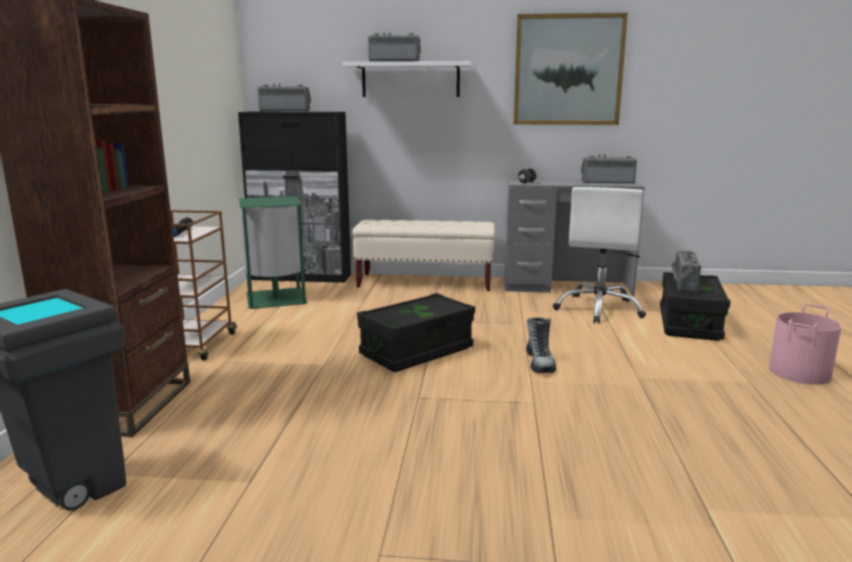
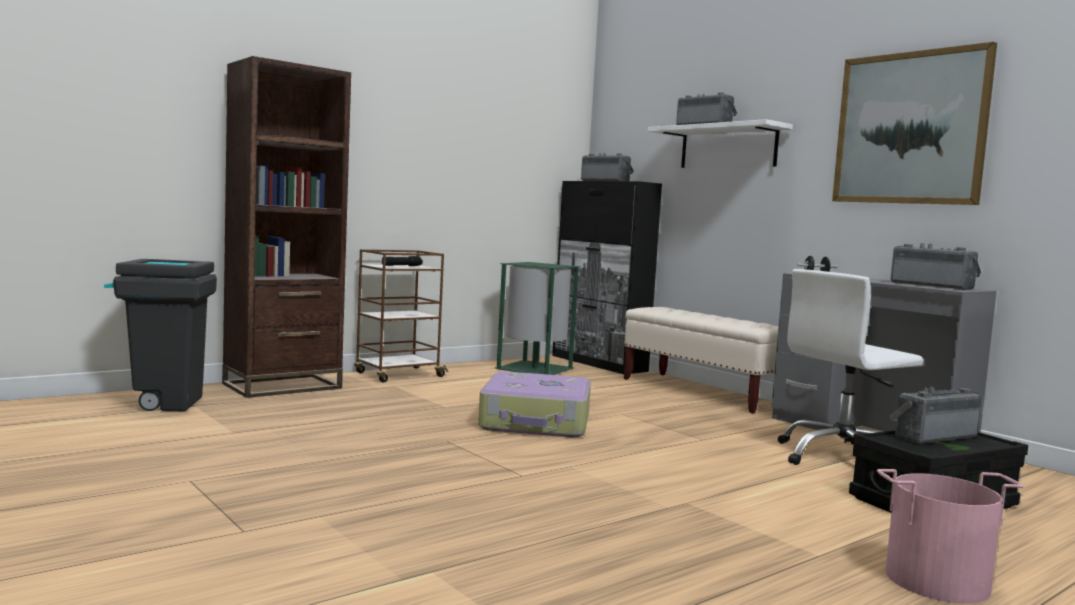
camera: 45 degrees right, 10 degrees down
(417, 351) = (536, 422): black storage box -> suitcase
(540, 363) = (618, 462): boot -> none

